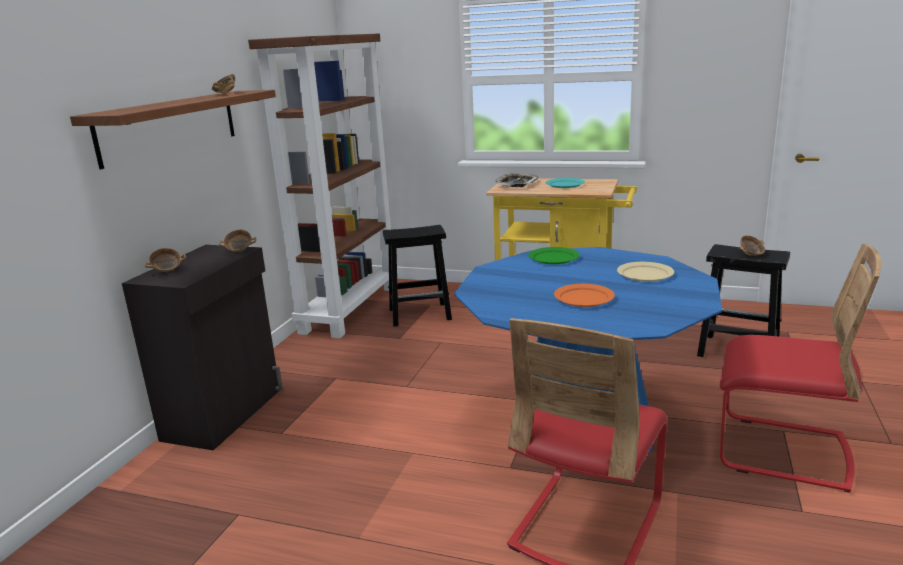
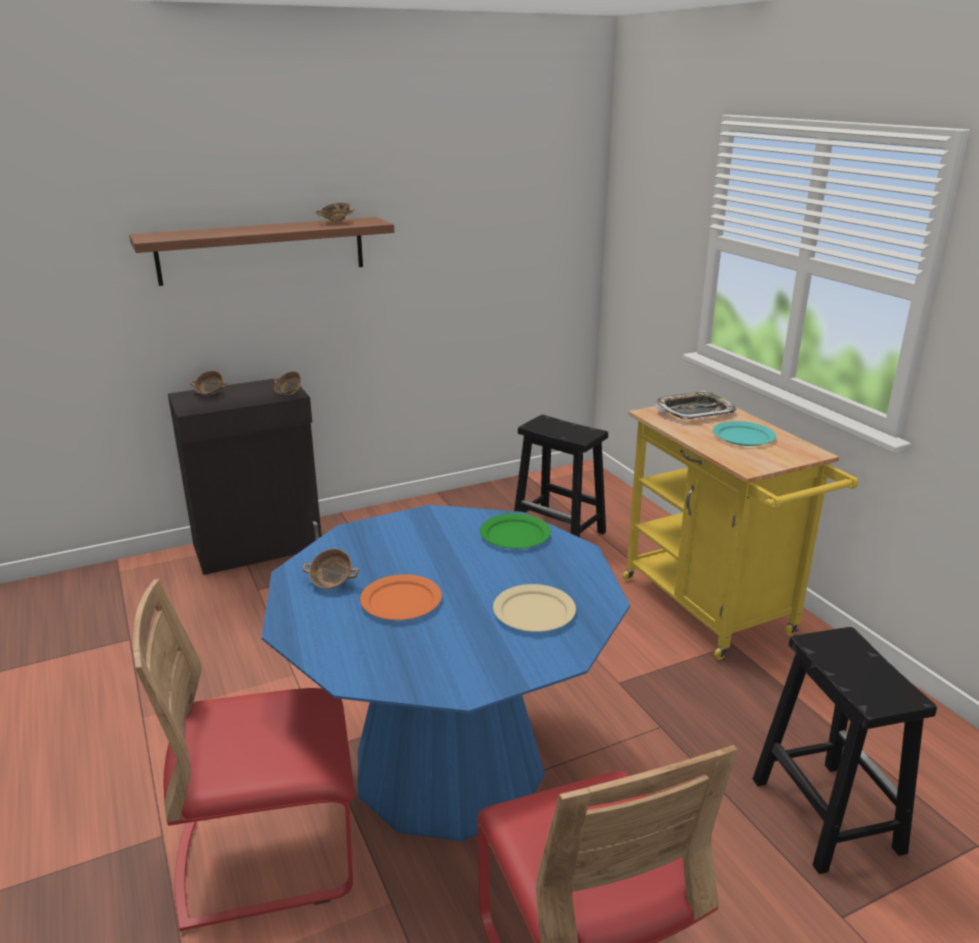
camera: 45 degrees right, 5 degrees up
(349, 308) = (512, 492): brown bookcase -> none
(751, 255) = (857, 674): bowl -> bowl (331, 584)

